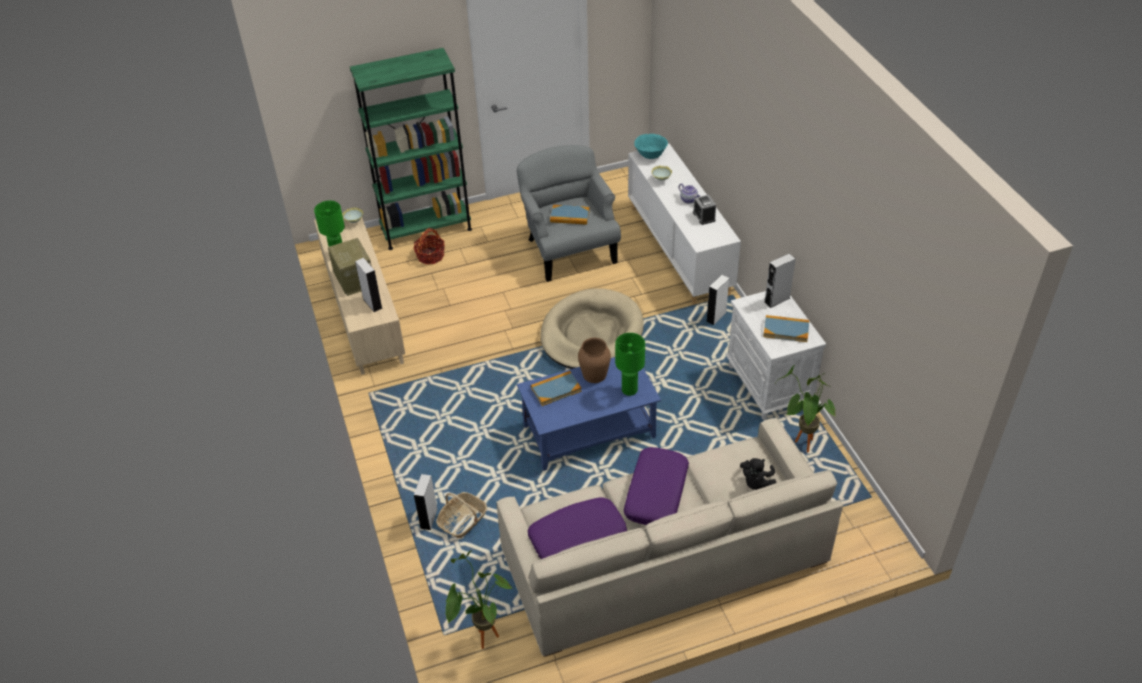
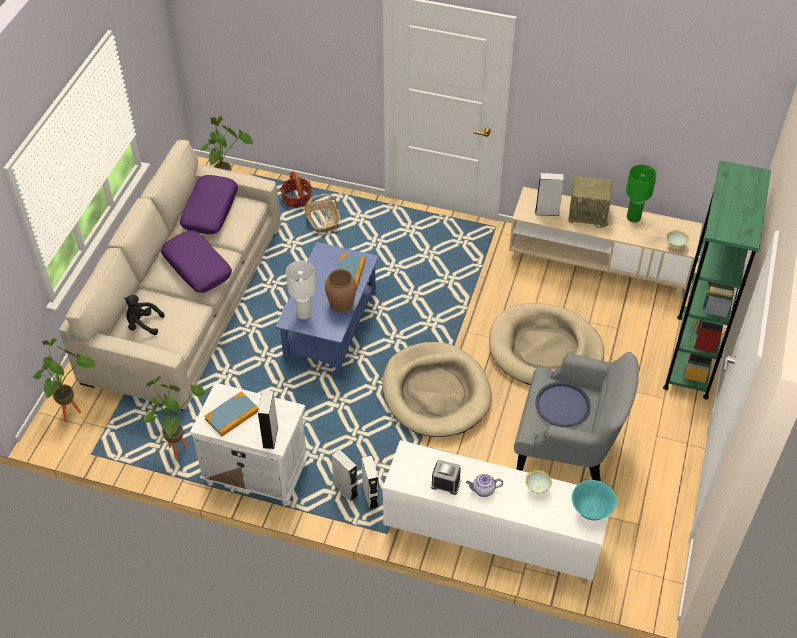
camera: 125 degrees right, 5 degrees up
(429, 519) = (342, 205): grey speaker -> grey speaker (345, 490)
(430, 256) = (645, 339): basket -> basket (297, 199)
(490, 299) = (545, 350): none -> beige dog bed
(570, 216) = (562, 405): book -> blue tray
(629, 390) = (303, 314): green table lamp -> white table lamp
(756, 483) = (143, 324): black plush toy -> black plush toy turned 45 degrees counterclockwise
(853, 544) = (73, 410): none -> potted plant

